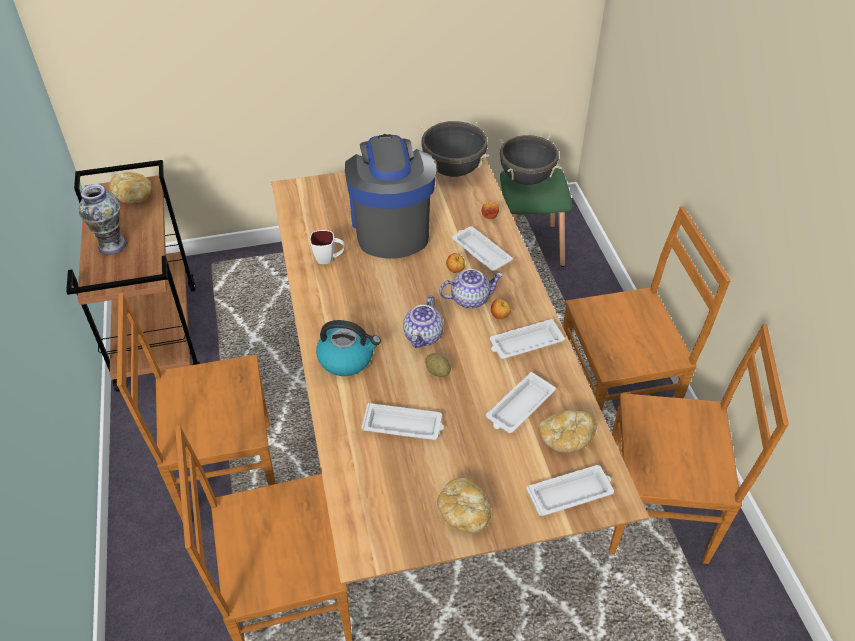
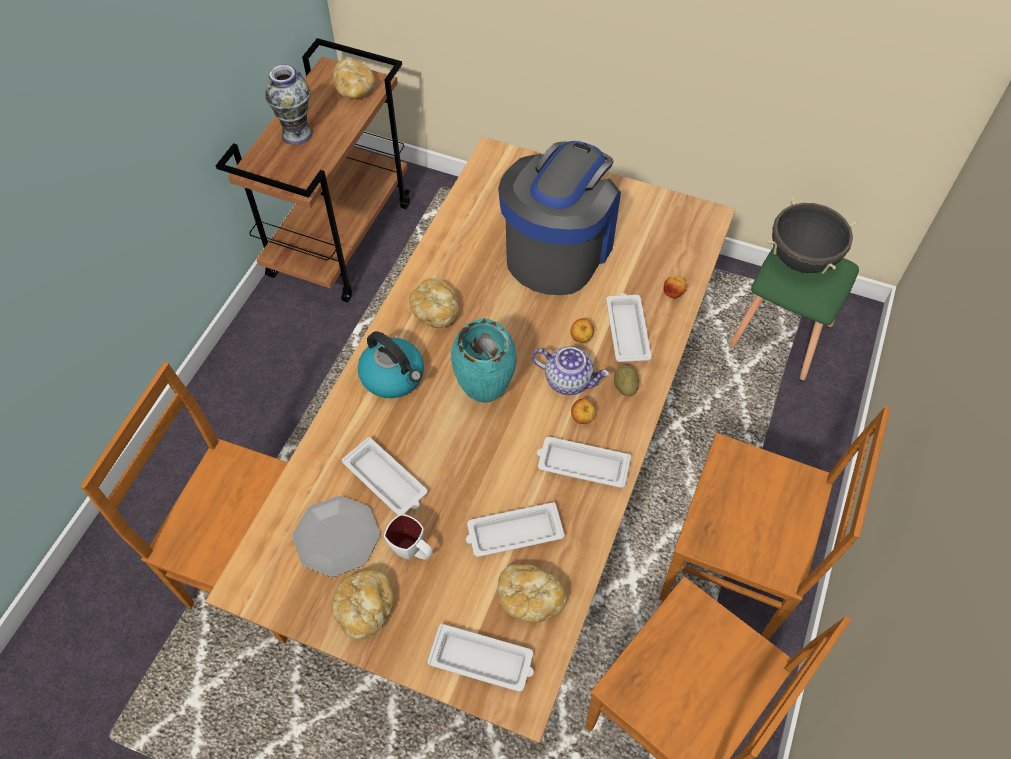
camera: 35 degrees right, 10 degrees up
(224, 473) = (299, 410): brown chair -> none
(329, 259) = (466, 256): white mug -> white mug (413, 552)
(339, 303) = (435, 311): none -> bread
(401, 481) = (336, 537): none -> plate
(423, 336) = (486, 395): teapot -> turquoise vase
(437, 371) = (467, 443): potato -> potato (625, 387)
(453, 170) = (682, 215): black cooking pot -> none

